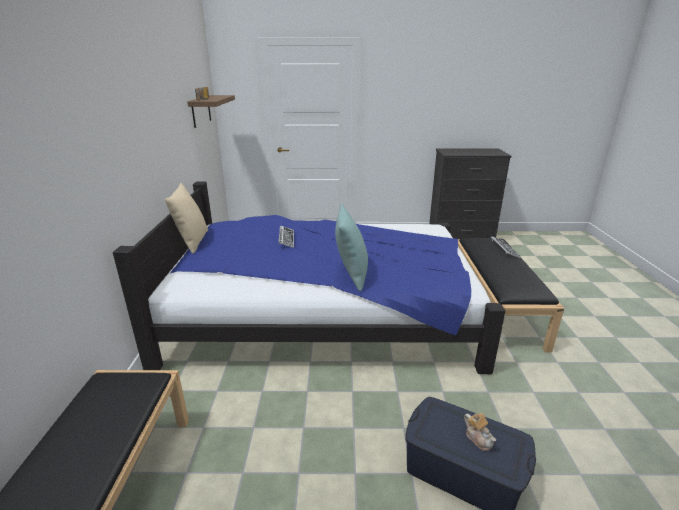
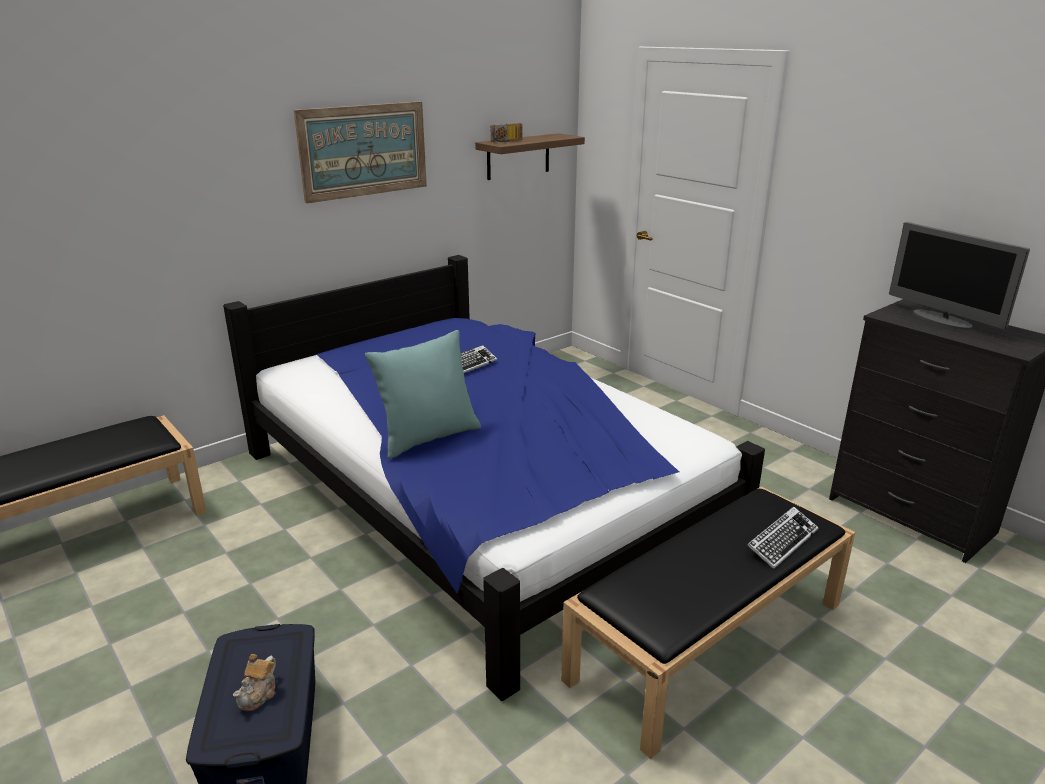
camera: 50 degrees right, 0 degrees up
(150, 108) = (364, 150): none -> picture
(192, 242) = (389, 330): beige pillow -> none
(464, 151) = (942, 320): none -> monitor

